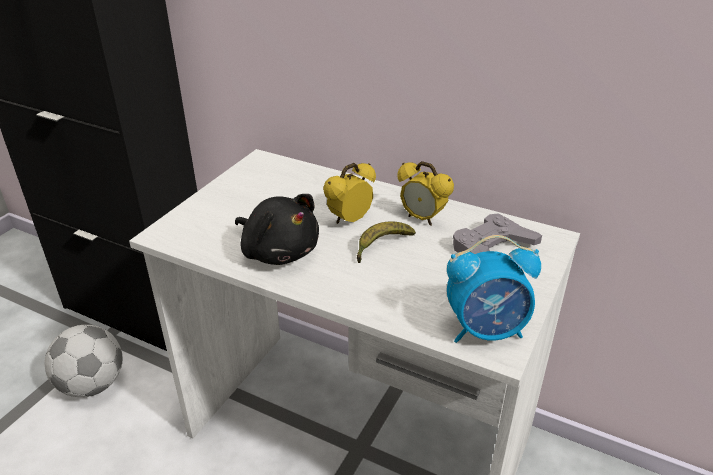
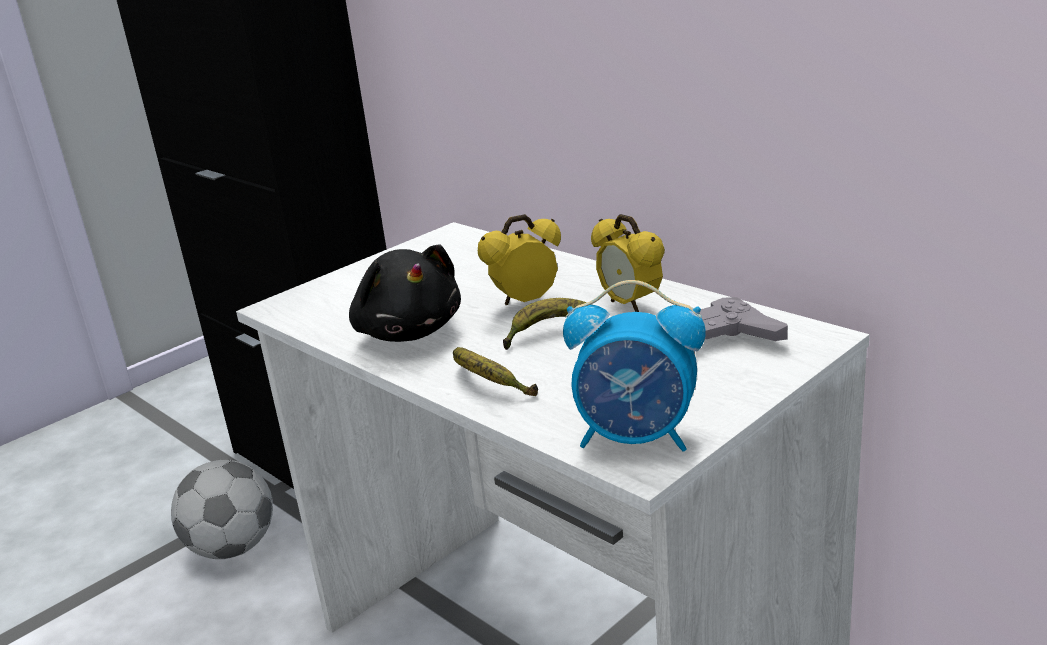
camera: 20 degrees right, 10 degrees down
(363, 294) = (488, 384): none -> banana

